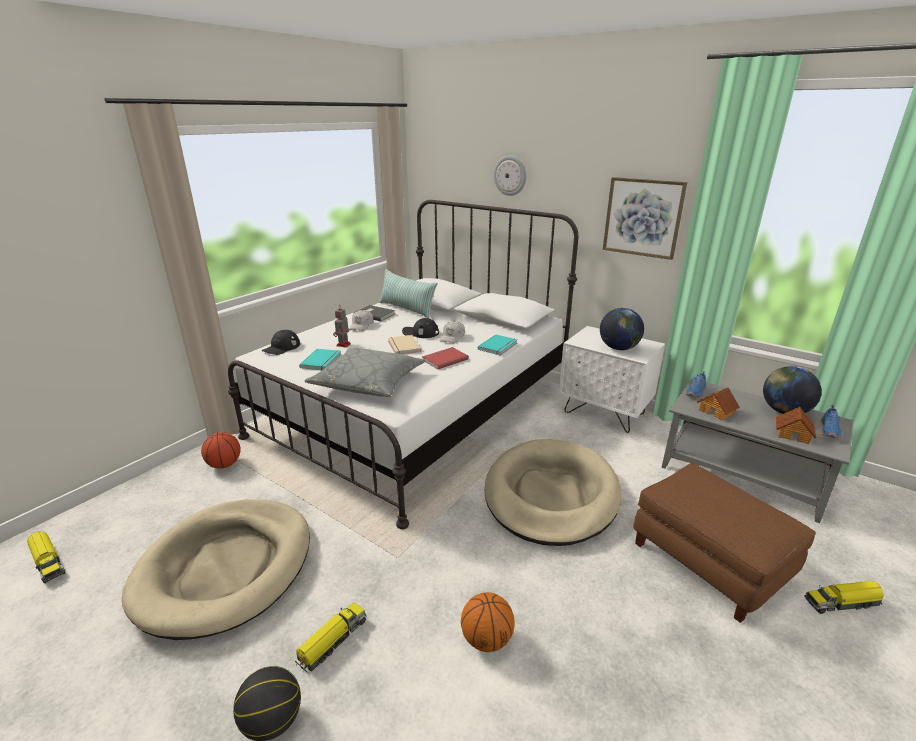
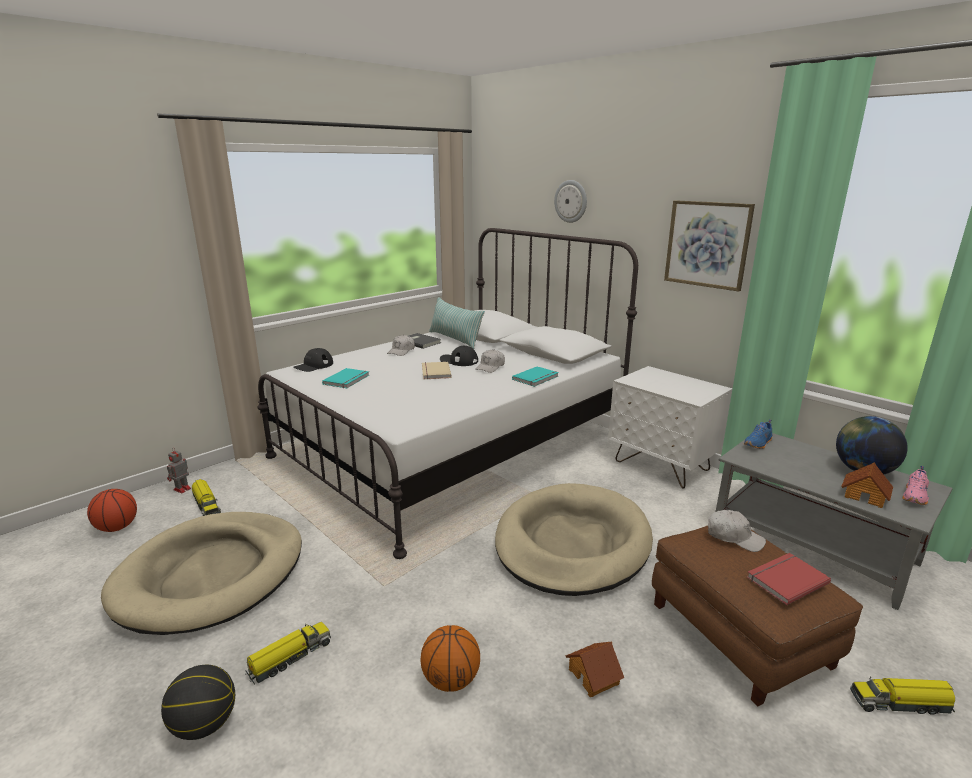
camera: 10 degrees right, 5 degrees down
(48, 562) = (55, 549): toy truck -> toy truck (206, 505)
(224, 464) = (244, 480): basketball -> basketball (117, 527)
(343, 345) = (375, 367): toy robot -> toy robot (181, 489)
(368, 382) = (384, 401): grey pillow -> none
(444, 359) = (472, 386): red book -> red book (785, 579)
(618, 348) = (675, 389): globe -> none
(704, 483) = (734, 537): none -> white cap
(717, 411) = (776, 464): toy house -> toy house (594, 676)
(829, 431) = (915, 496): blue shoe -> pink shoe

